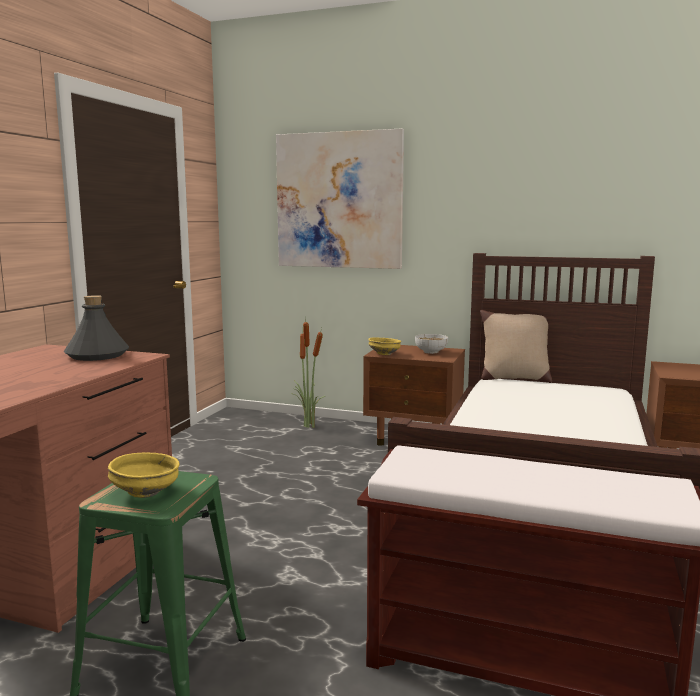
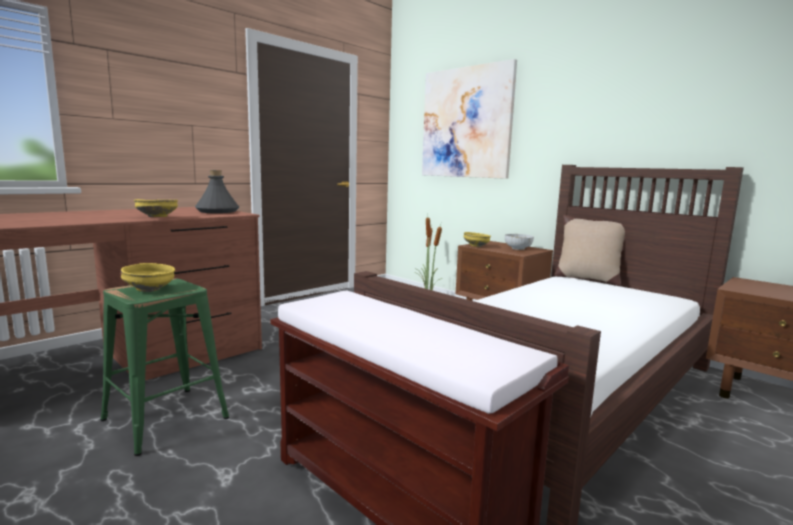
camera: 25 degrees right, 0 degrees up
(54, 380) = (157, 217): none -> yellow bowl

